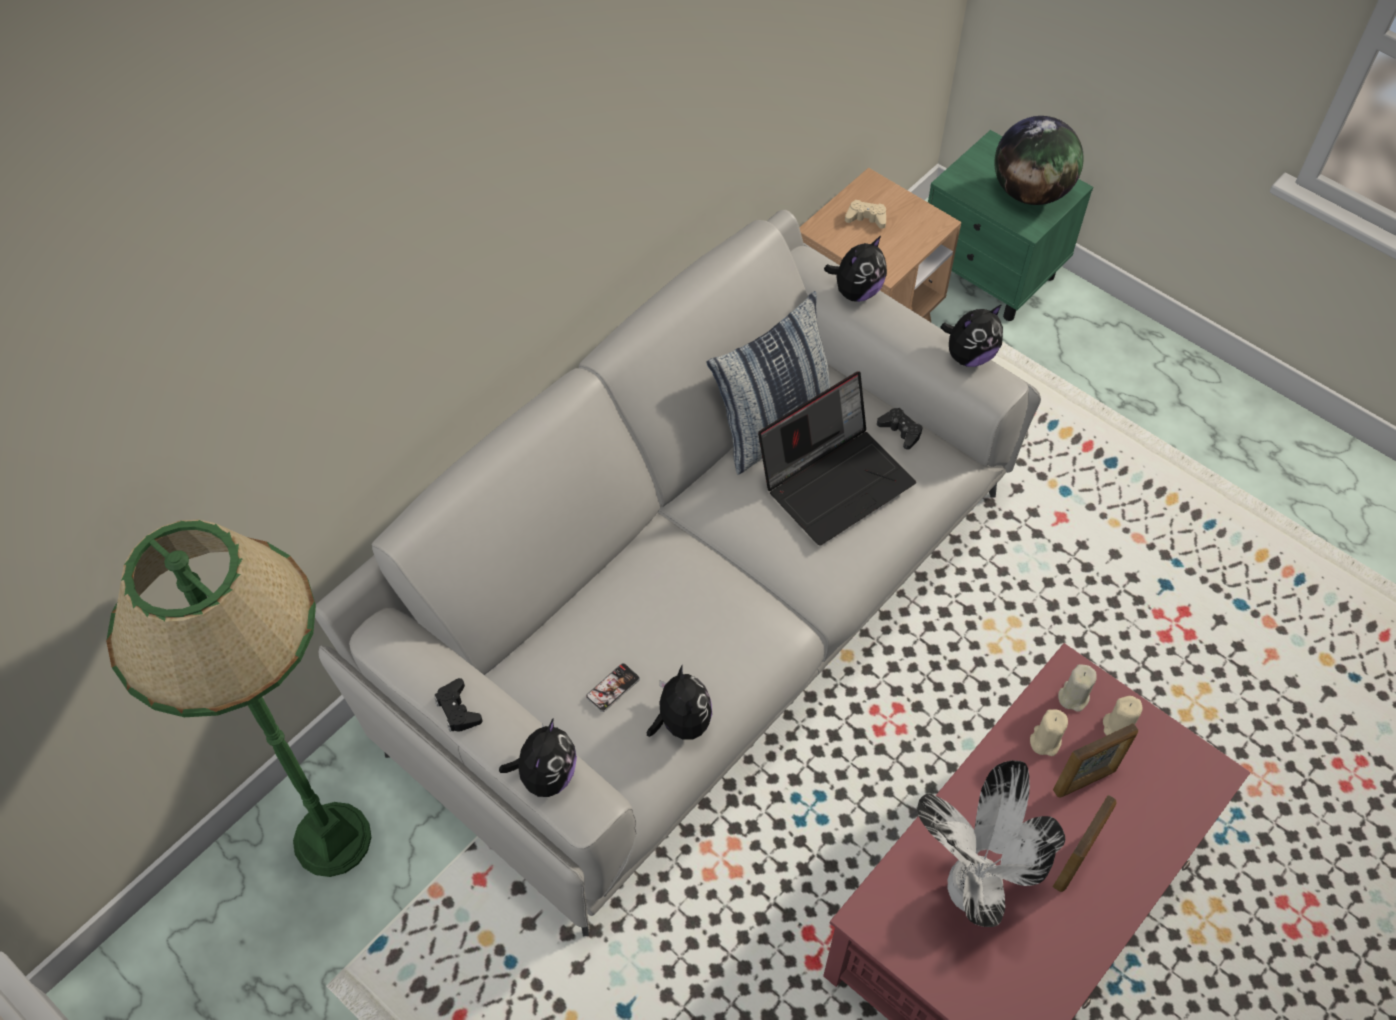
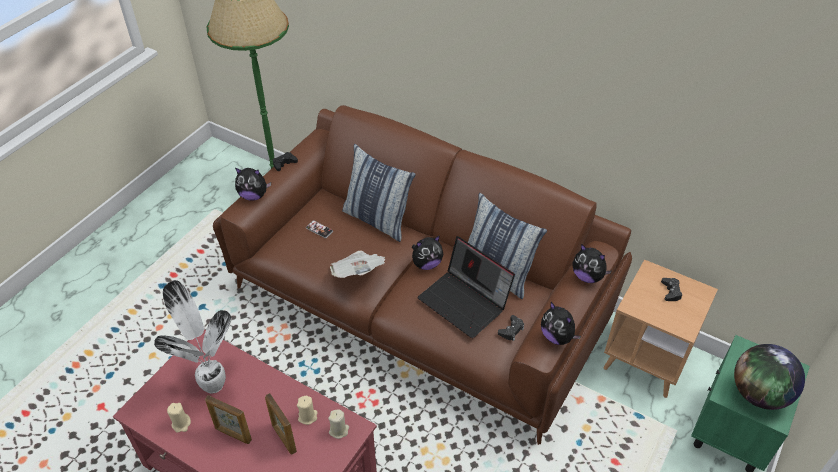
camera: 80 degrees right, 10 degrees down
(605, 586) = (377, 220): none -> pillow
(681, 722) = (305, 259): plush toy -> plush toy (426, 264)
(698, 609) = (420, 305): grey sofa -> brown sofa
(743, 632) = (358, 273): none -> newspaper
(866, 218) = (671, 291): beige game controller -> black game controller
(1118, 727) = (321, 456): beige candle -> beige candle (181, 424)

